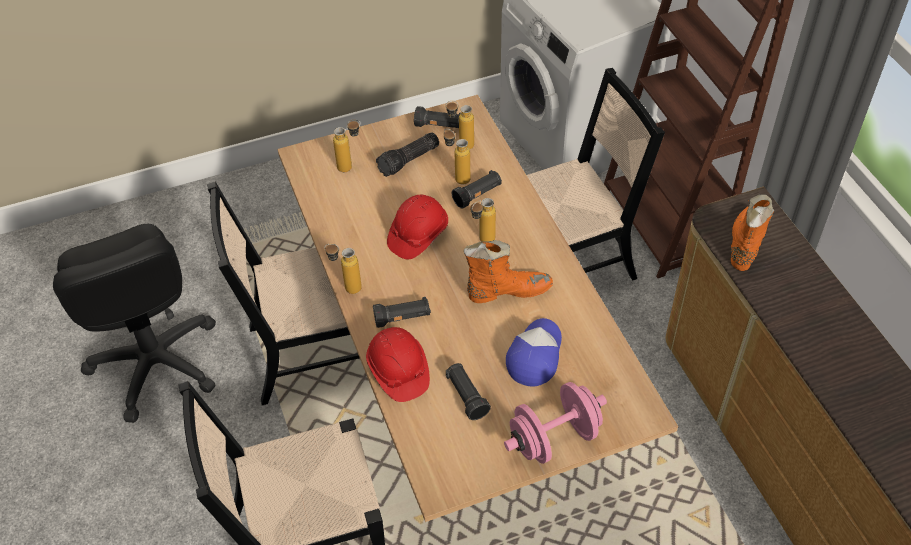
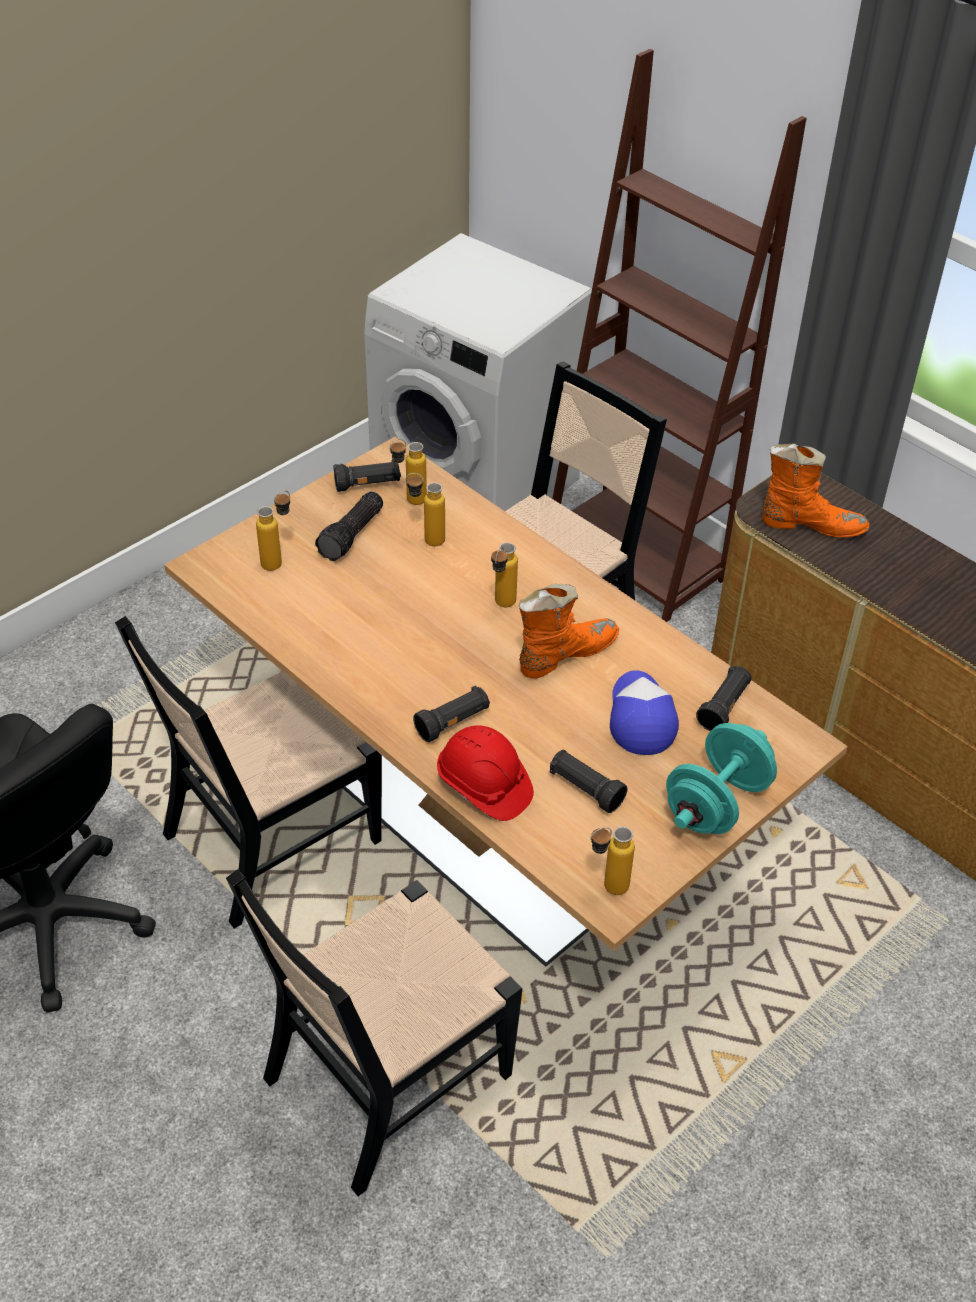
camera: 25 degrees left, 5 degrees down
(346, 288) = (359, 707): bottle -> bottle (606, 889)
(418, 235) = (415, 620): red hard hat -> none
(477, 195) = (464, 554): black flashlight -> black flashlight (724, 707)
(554, 438) = (716, 803): pink dumbbell -> turquoise dumbbell
(744, 243) = (810, 525): orange boot -> orange boot turned 105 degrees clockwise

